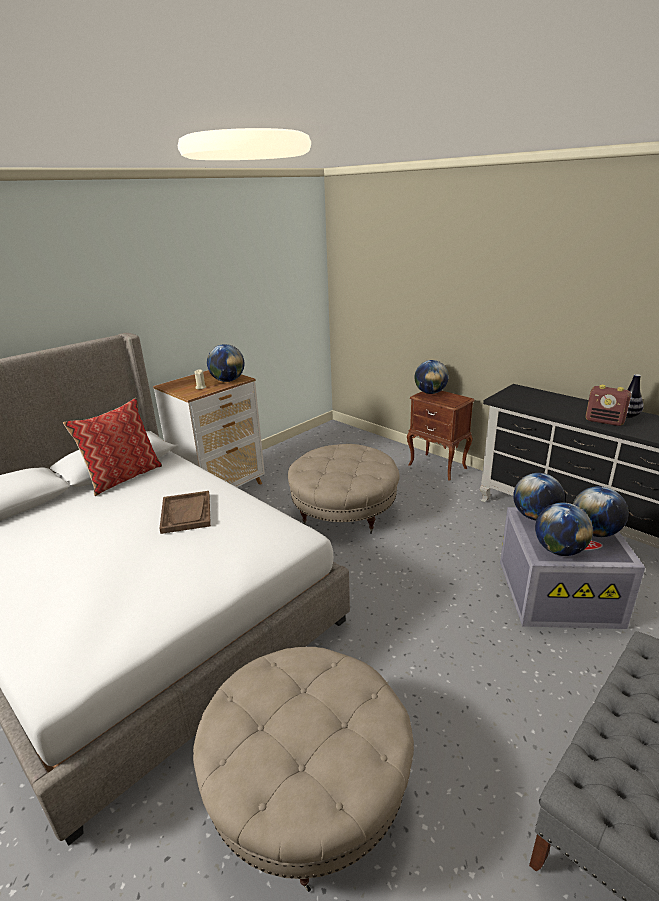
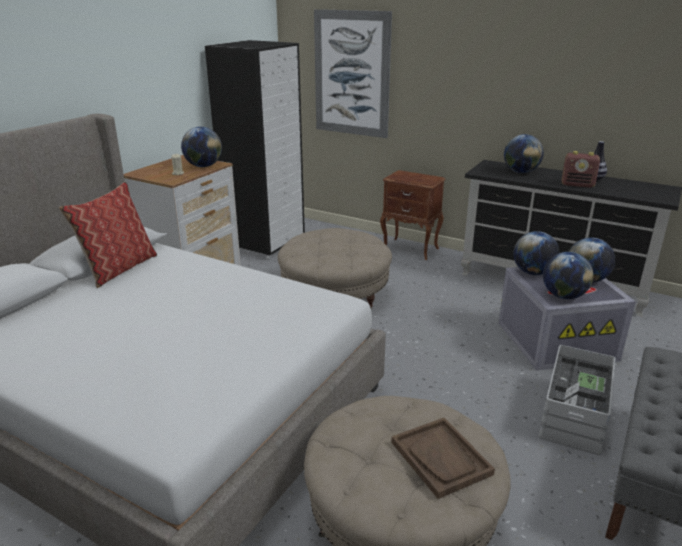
camera: 15 degrees left, 0 degrees up
(186, 513) = (213, 294): brown tray -> brown tray (441, 458)
(301, 449) = (265, 244): none -> wardrobe
(389, 291) = (351, 74): none -> picture
(430, 392) = (401, 174): globe -> globe (520, 172)
(548, 690) = (575, 414): none -> grey storage box

